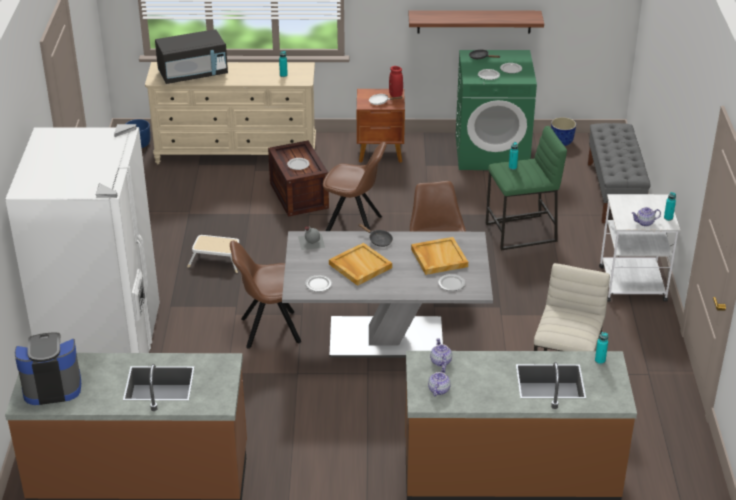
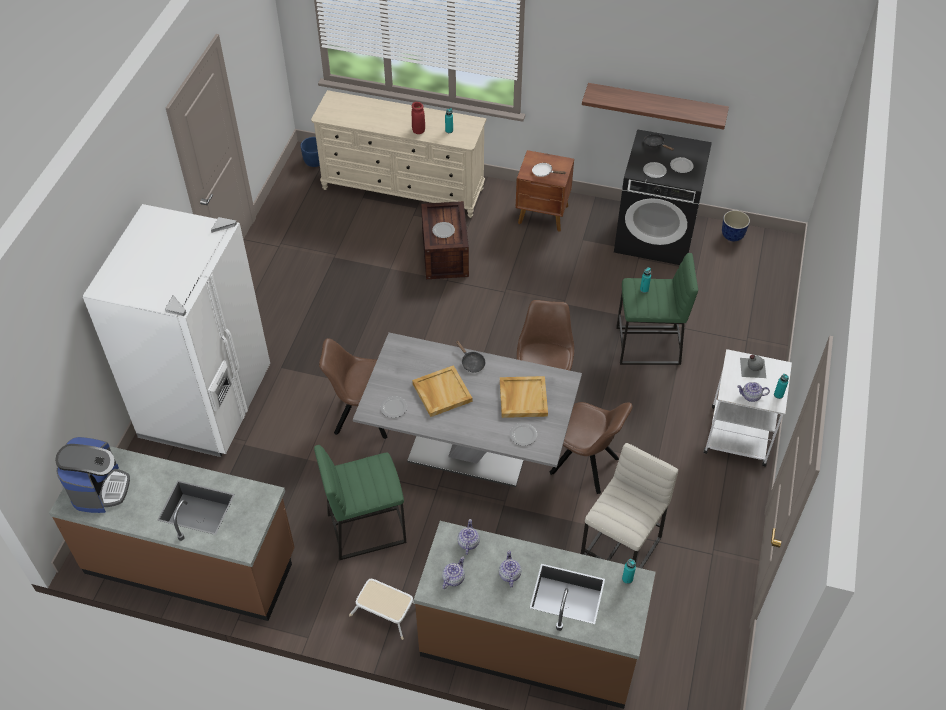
camera: 15 degrees right, 15 degrees up
(52, 387) = (100, 489): coffee machine -> coffee machine turned 90 degrees clockwise
(193, 74) = (361, 114): black microwave -> none
(217, 259) = (342, 319): beige step ladder -> beige step ladder (385, 610)
(310, 415) = (366, 528): none -> green stool
(311, 241) = (405, 350): grey bottle -> grey bottle (752, 367)
(354, 225) = (486, 303): brown chair -> brown chair (585, 465)
(395, 95) = (562, 166): red vase -> red vase (418, 130)
(490, 377) = (509, 574): none -> teapot
(492, 152) = (655, 235): green washing machine -> black washing machine
(614, 192) = (763, 313): grey bench -> none

